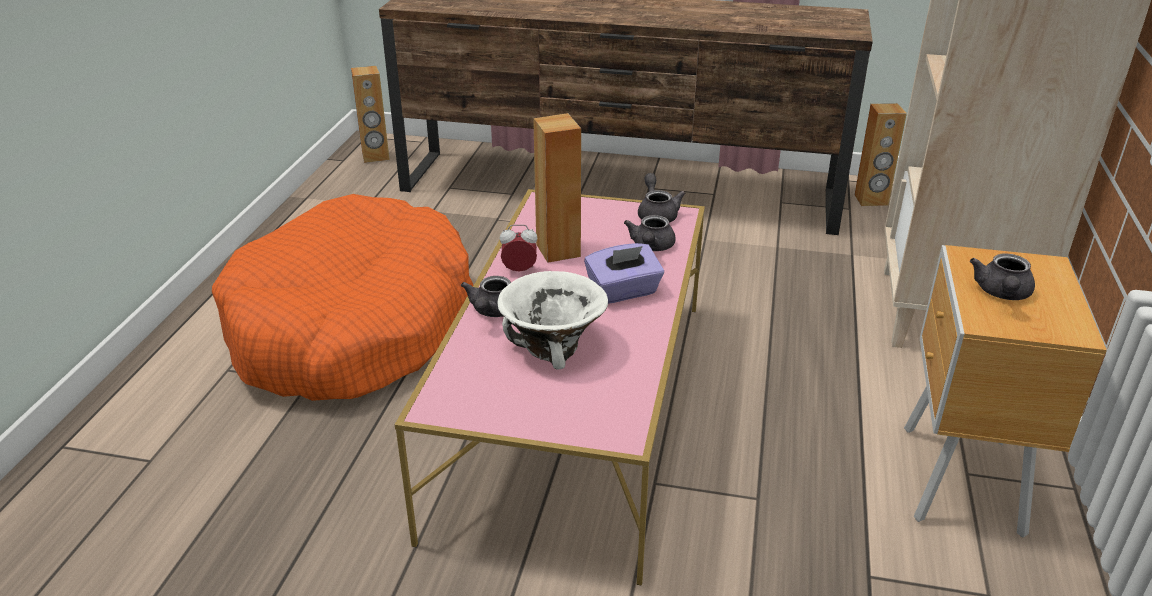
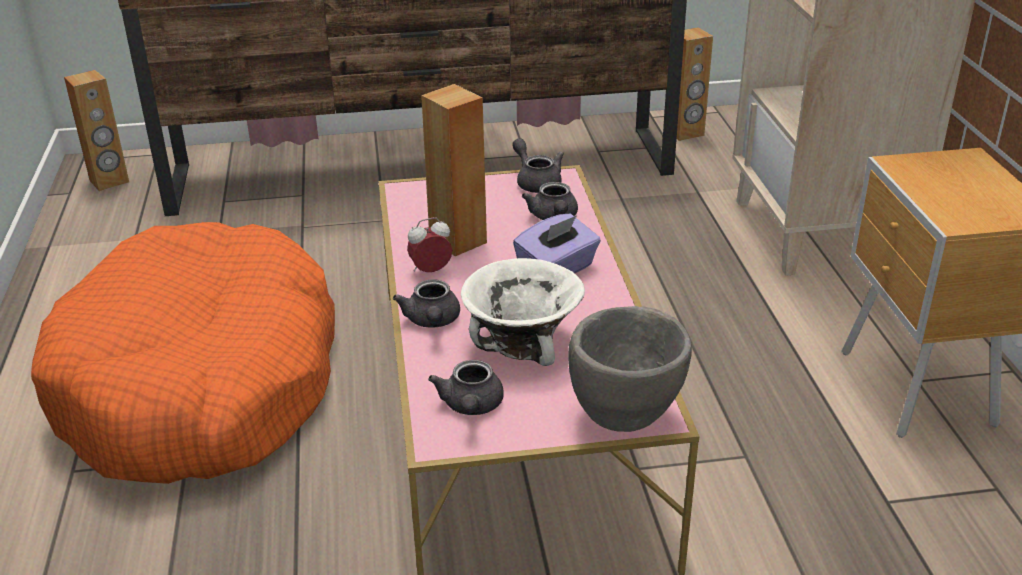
camera: 20 degrees left, 0 degrees up
(596, 429) = (626, 417): none -> grey bowl
(1001, 294) = (951, 192): grey teapot -> grey teapot (471, 407)

